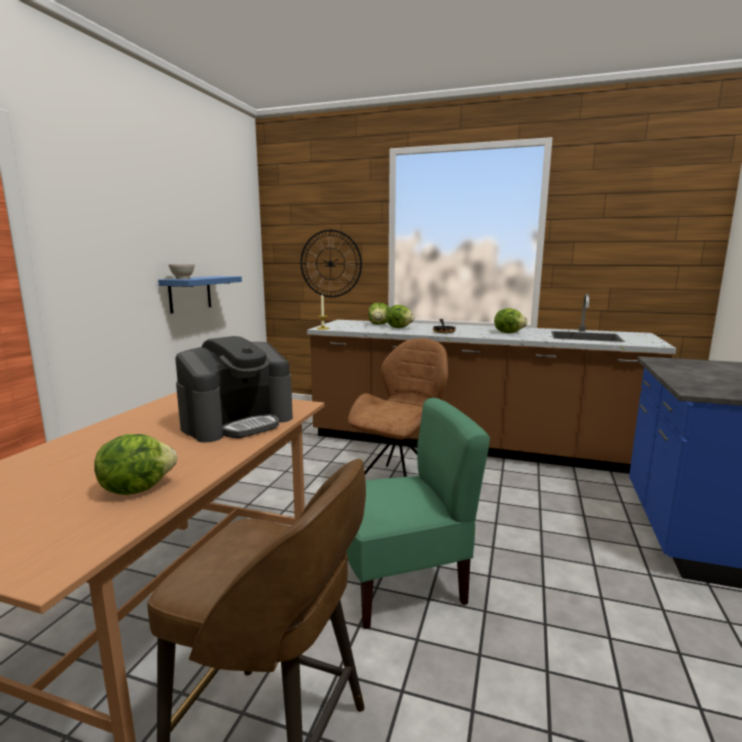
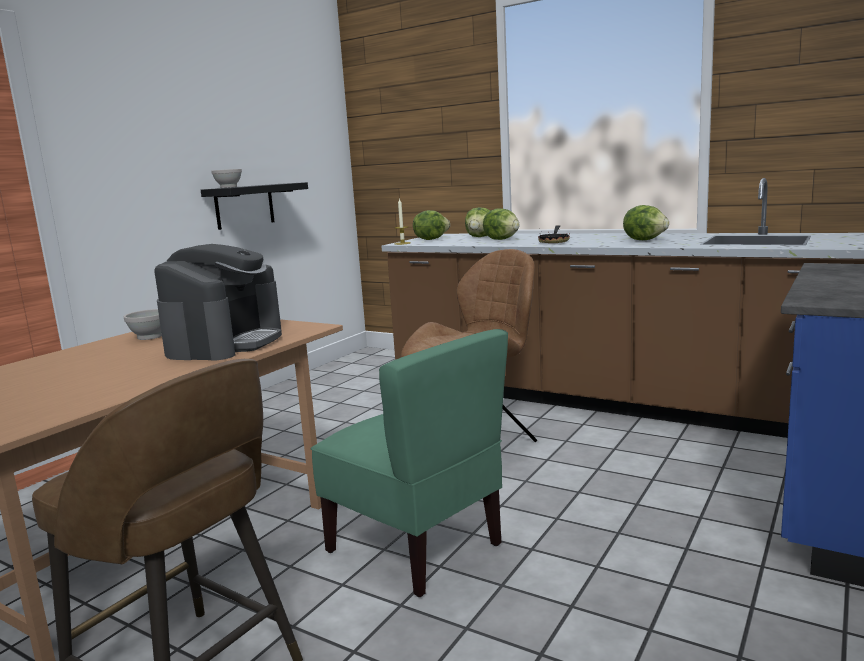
camera: 15 degrees right, 0 degrees up
(137, 488) = (72, 396): lettuce -> lettuce (430, 239)
(156, 416) = (150, 337): none -> white bowl
(190, 293) = (244, 206): blue shelf -> black shelf
(238, 422) = (226, 343): coffee machine -> coffee machine turned 45 degrees counterclockwise
(330, 263) = (430, 161): wall clock -> none
(401, 582) = (416, 547): green chair -> green chair turned 45 degrees clockwise

